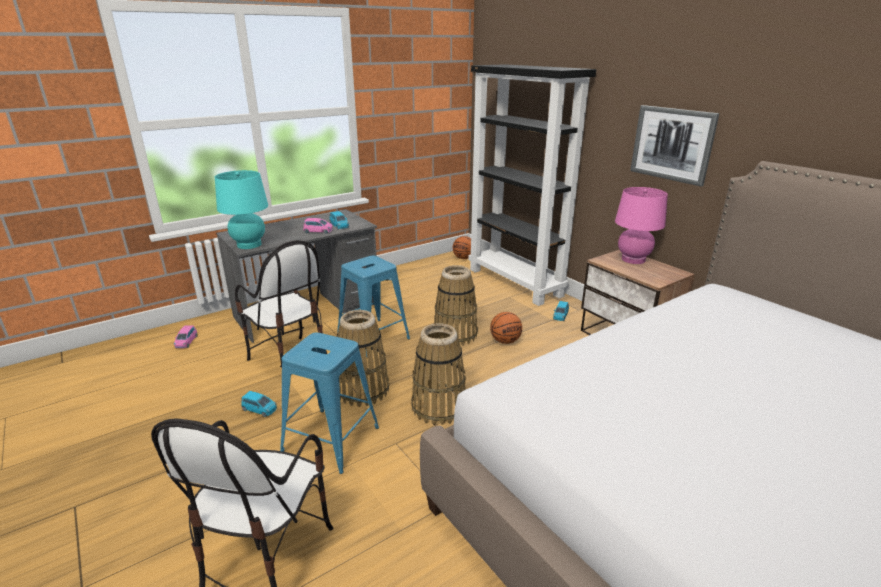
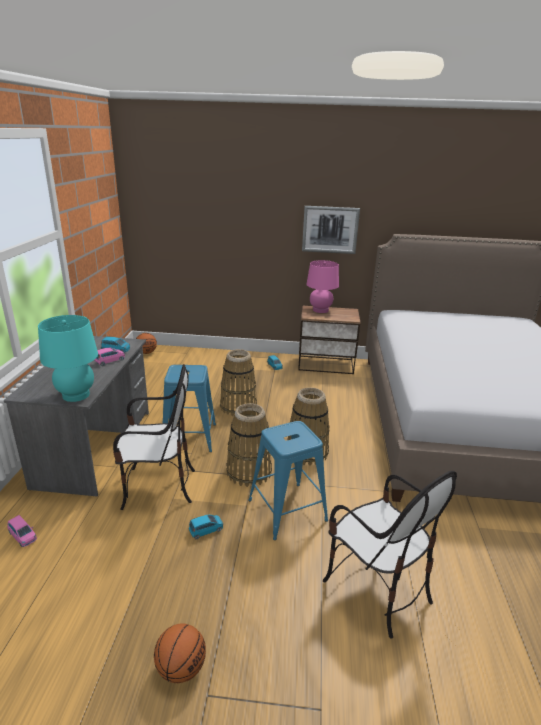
camera: 50 degrees left, 0 degrees up
(505, 341) = (272, 396): basketball -> basketball (181, 668)
(516, 282) = (214, 356): black bookcase -> none

